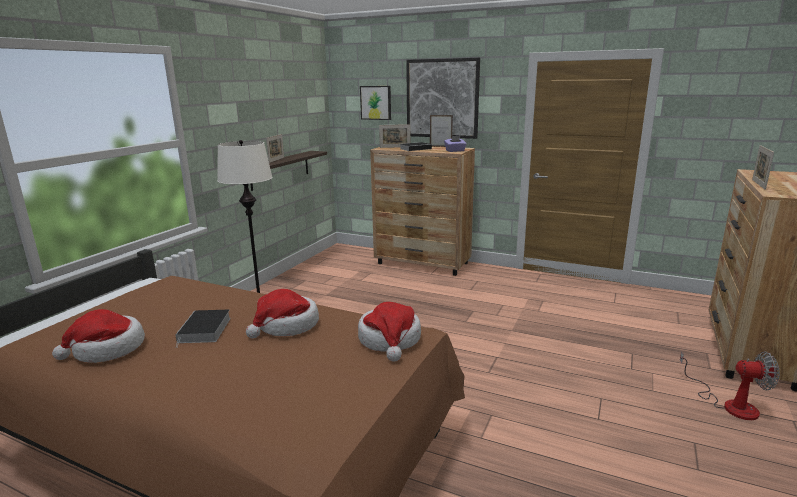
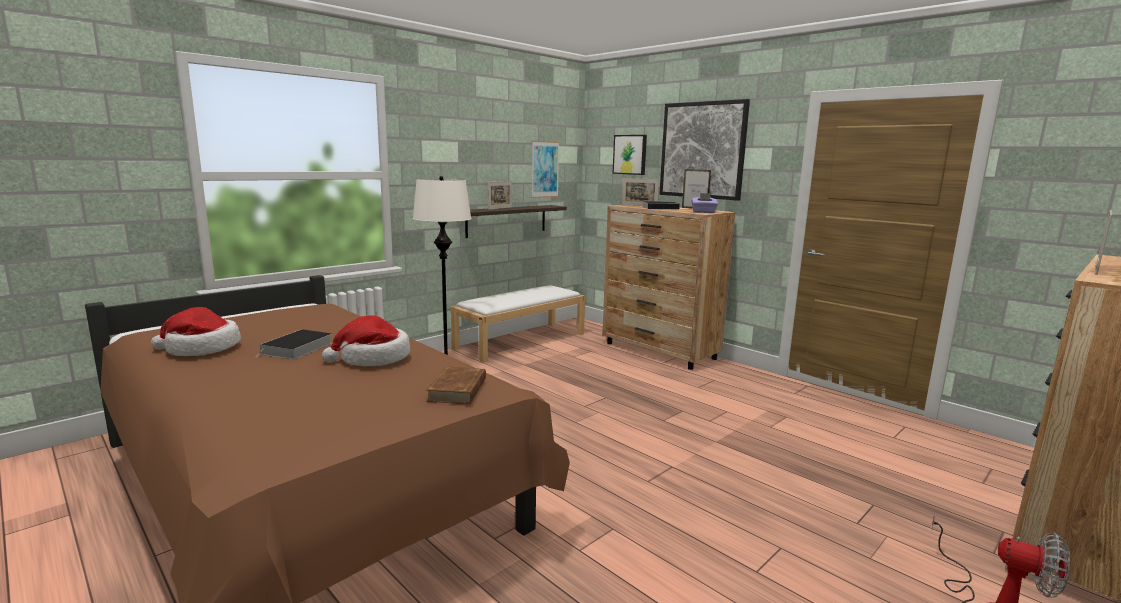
camera: 20 degrees right, 5 degrees down
(303, 120) = (545, 169): none -> picture
(306, 273) = (521, 340): none -> white bench
(390, 340) = (458, 389): hat -> brown book

